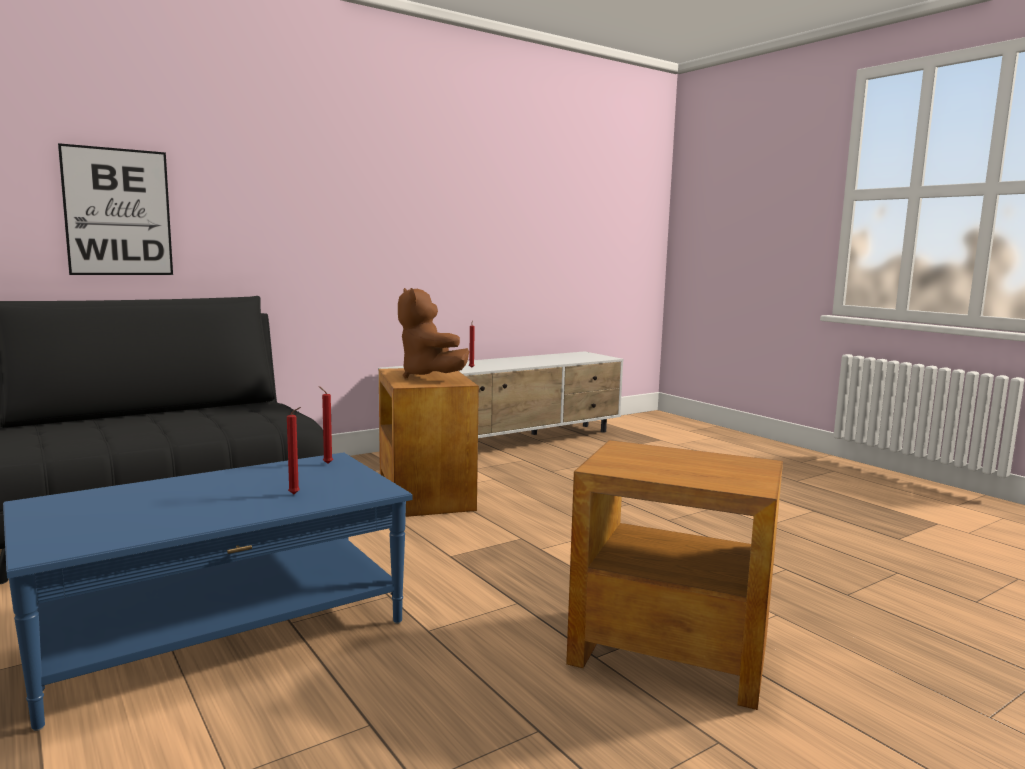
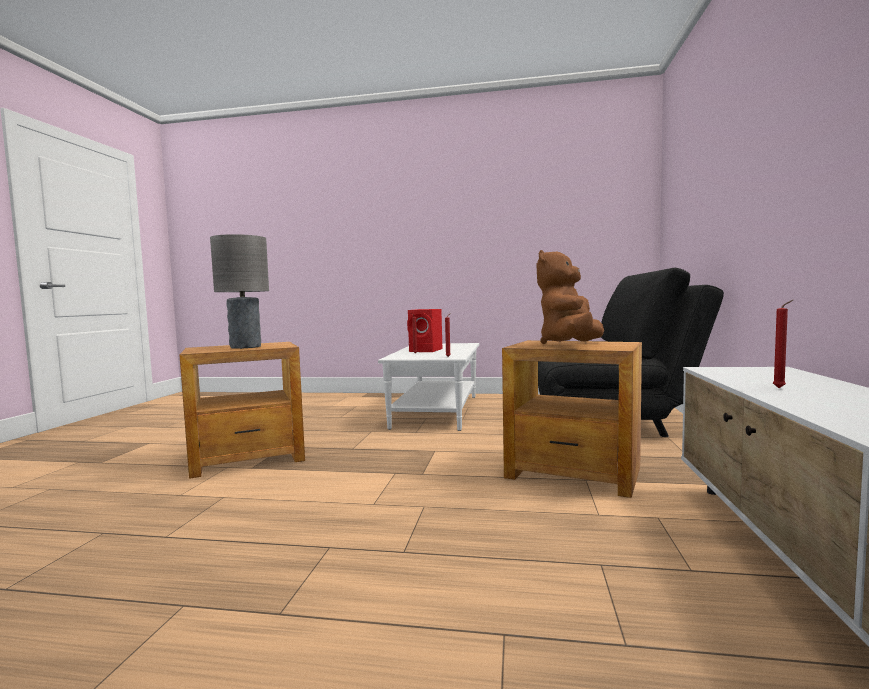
camera: 135 degrees right, 5 degrees down
(118, 212) = (688, 211): picture -> none
(224, 633) = (436, 411): blue coffee table -> white coffee table
(237, 498) = (427, 350): none -> red speaker
(429, 376) = (570, 344): brown plush toy -> brown plush toy turned 75 degrees counterclockwise
(675, 460) = (246, 347): none -> grey table lamp

